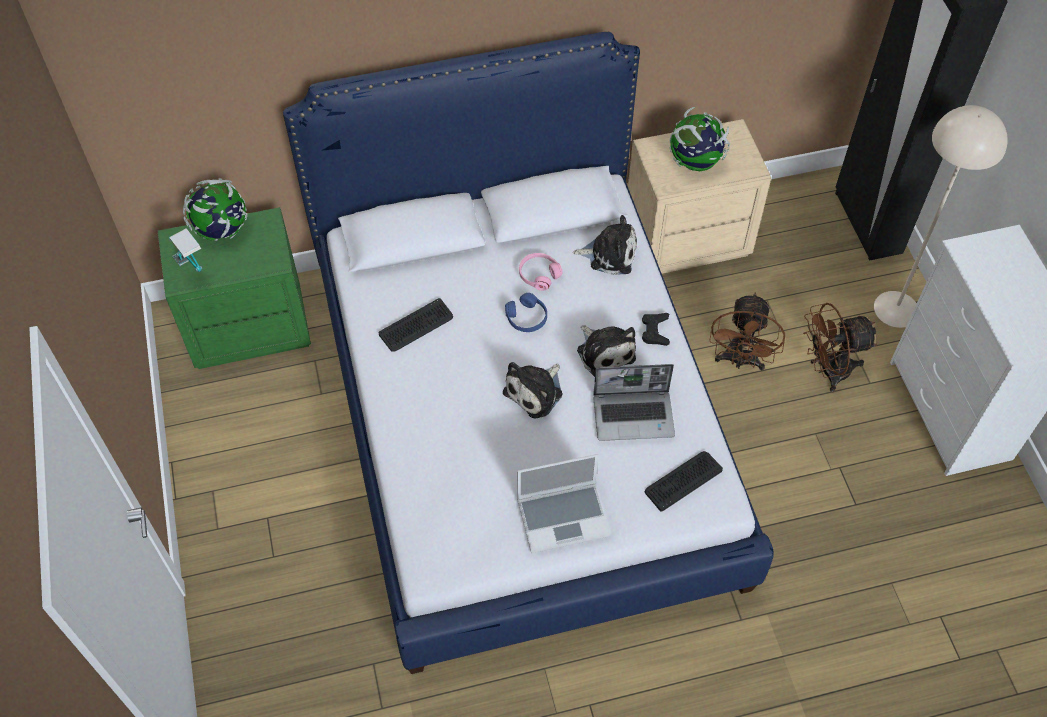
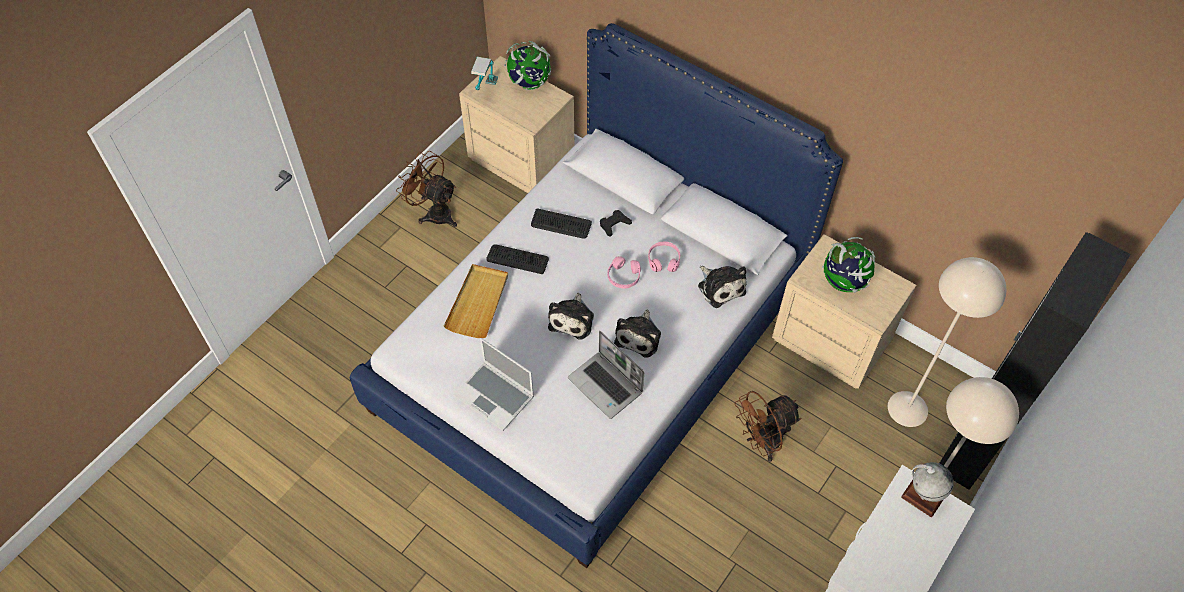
camera: 50 degrees right, 0 degrees up
(249, 327) = (522, 161): green nightstand -> beige nightstand
(441, 457) = (478, 302): none -> beige tray
(526, 318) = (623, 276): blue headphones -> pink headphones
(536, 391) = (572, 319): plush toy -> plush toy turned 75 degrees counterclockwise
(655, 331) = (684, 354): black game controller -> black game controller (614, 224)
(683, 480) = (582, 446): keyboard -> keyboard (517, 259)
(796, 236) = (907, 408): none -> beige floor lamp
(827, 371) = (809, 504): brown fan -> brown fan (434, 212)
(984, 251) = (921, 498): none -> globe

